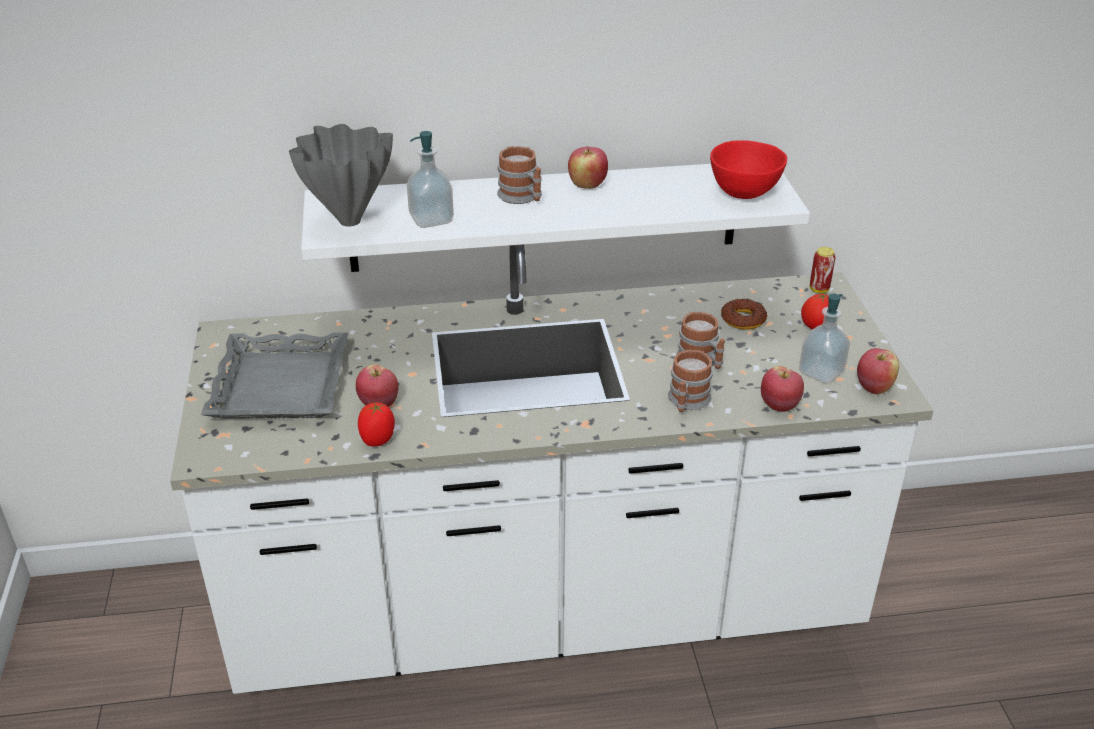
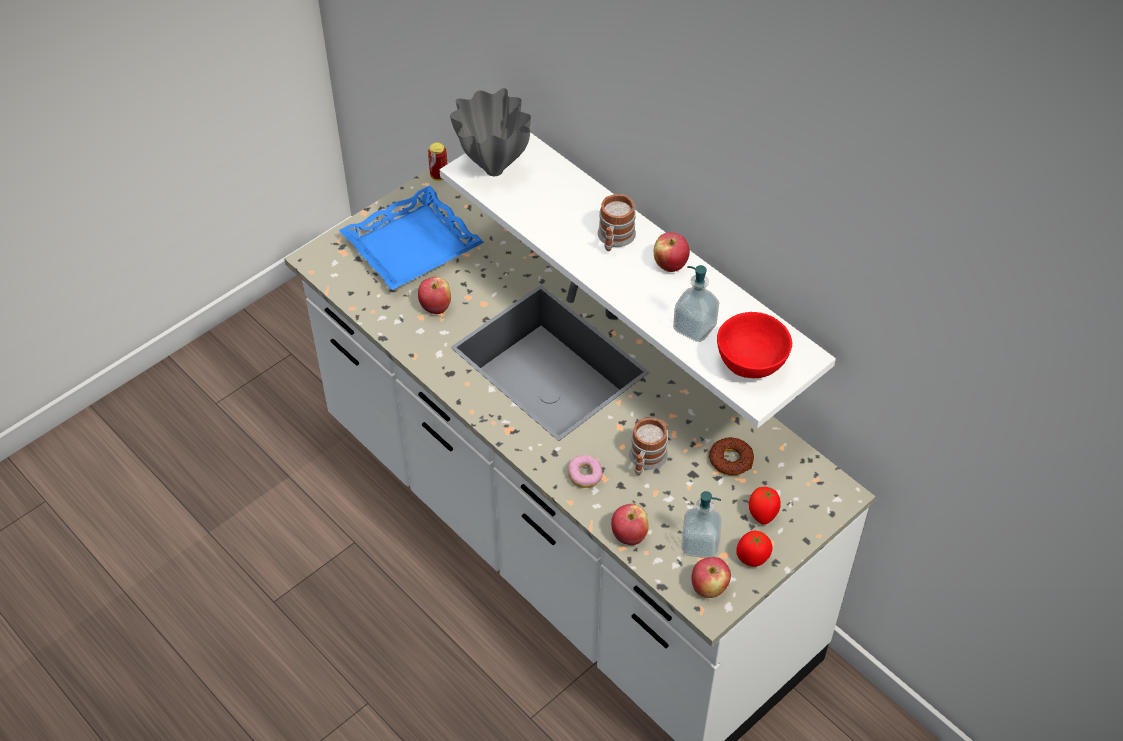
camera: 55 degrees right, 15 degrees up
(281, 386) = (412, 247): grey tray -> blue tray
(378, 440) = (399, 330): tomato -> tomato (752, 559)
(431, 219) = (536, 209): soap dispenser -> soap dispenser (694, 327)
(687, 402) = (585, 476): mug -> donut
(819, 289) = (828, 492): can -> can (439, 176)

